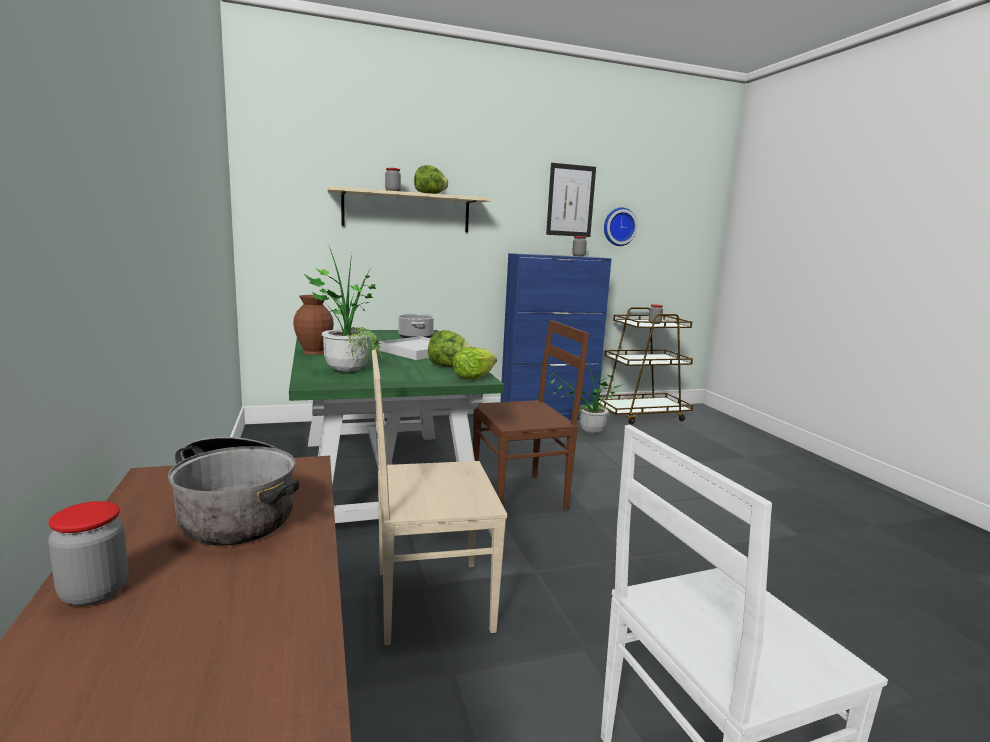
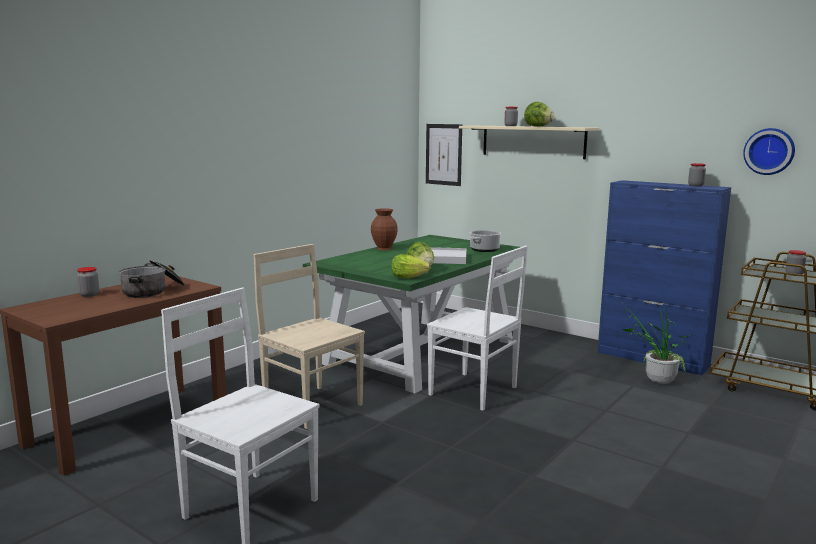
camera: 55 degrees right, 0 degrees up
(347, 368) = (365, 259): potted plant -> none
(521, 495) = (475, 391): brown chair -> white chair
(570, 200) = (701, 123): picture -> picture (443, 154)

